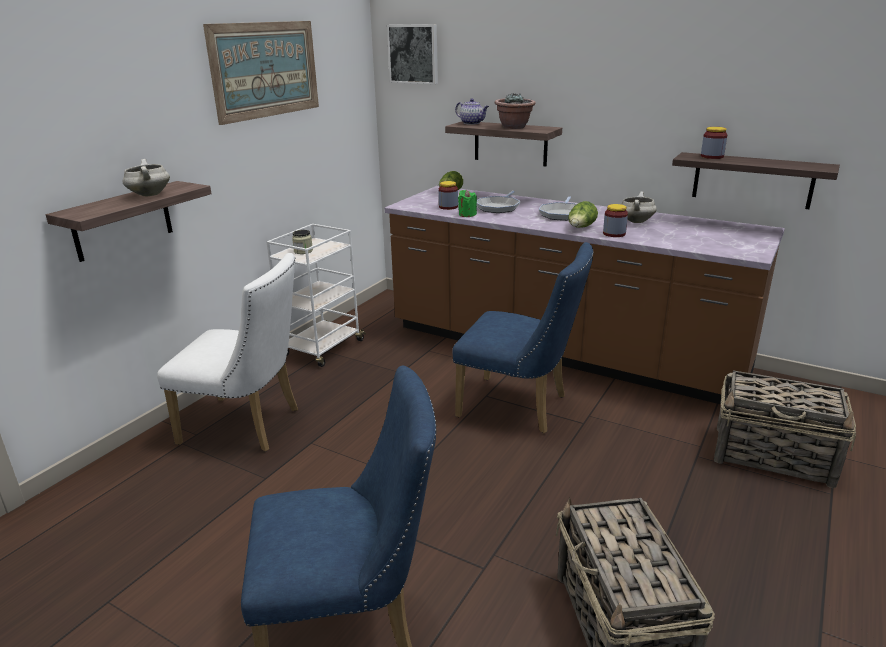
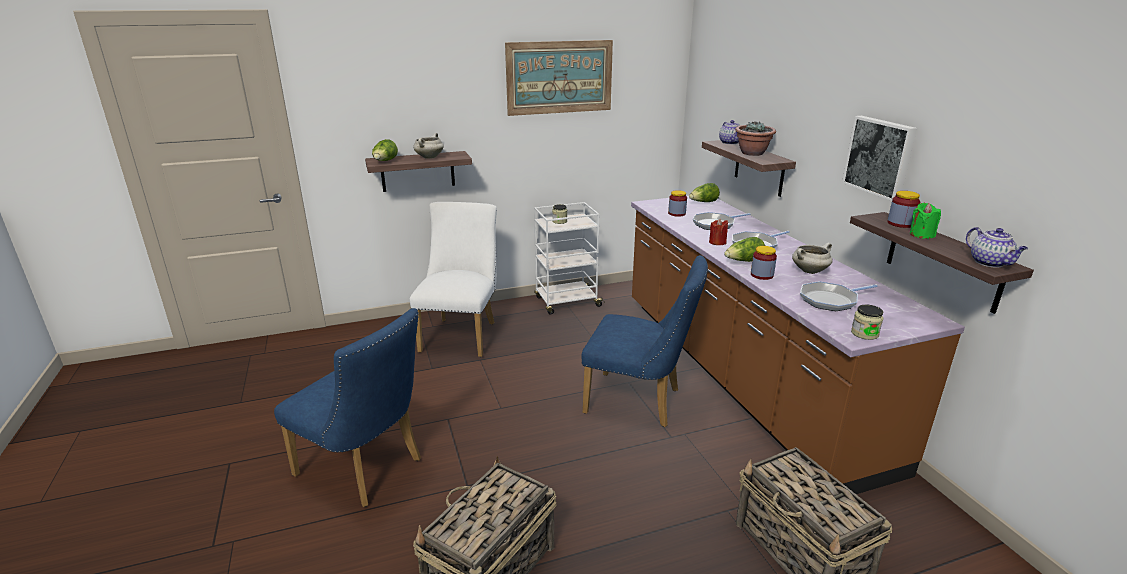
camera: 40 degrees right, 0 degrees up
(93, 211) = (385, 161): none -> lettuce
(249, 427) = (462, 334): white chair -> white chair turned 135 degrees counterclockwise
(414, 54) = (710, 72): picture -> picture (880, 157)
(467, 214) = (677, 224): green candle -> green candle (921, 235)
(520, 408) = (640, 402): blue chair -> blue chair turned 45 degrees counterclockwise
(531, 220) = (717, 242): none -> red candle
(690, 236) = (830, 300): none -> frying pan
(753, 250) = (864, 333): none -> jar
(815, 166) = (990, 263): none -> teapot

